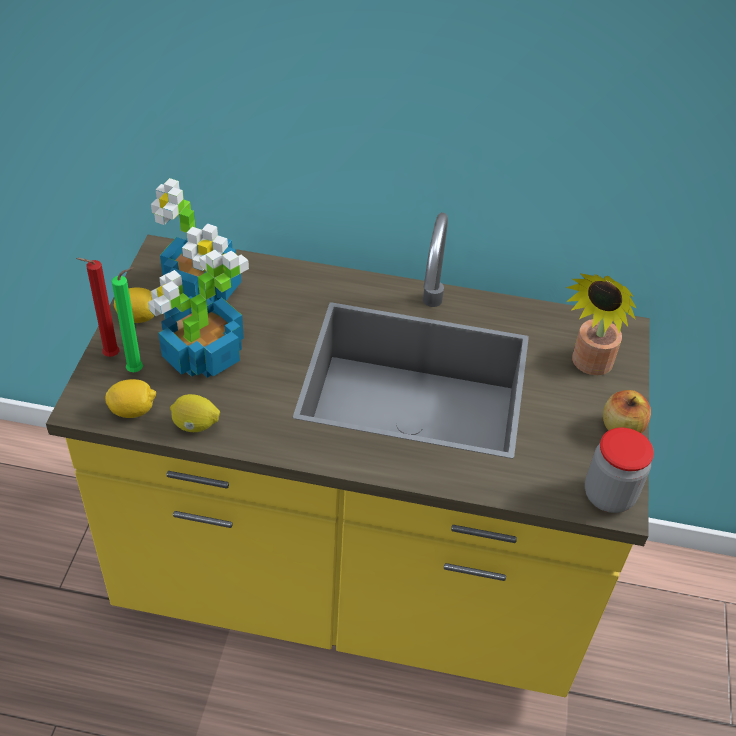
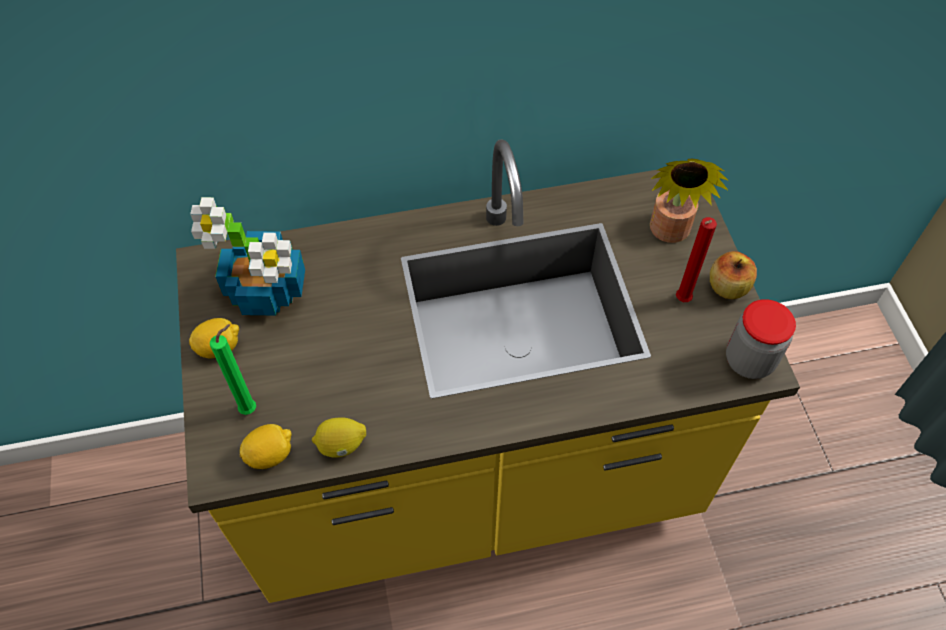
camera: 20 degrees left, 10 degrees up
(109, 356) = (212, 404): red candle -> red candle (681, 301)
(202, 354) = (306, 364): potted plant -> none

